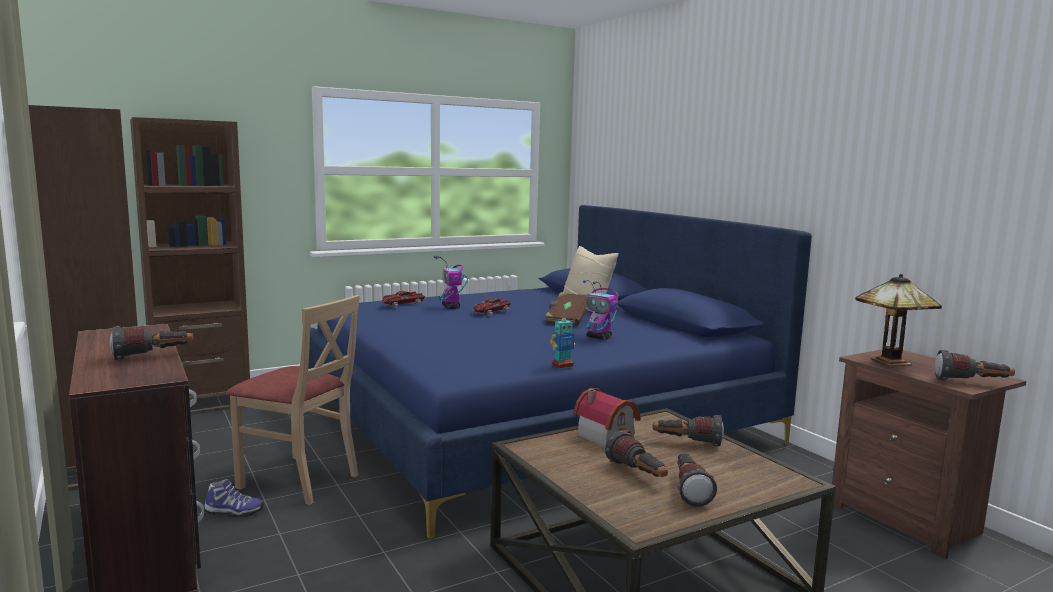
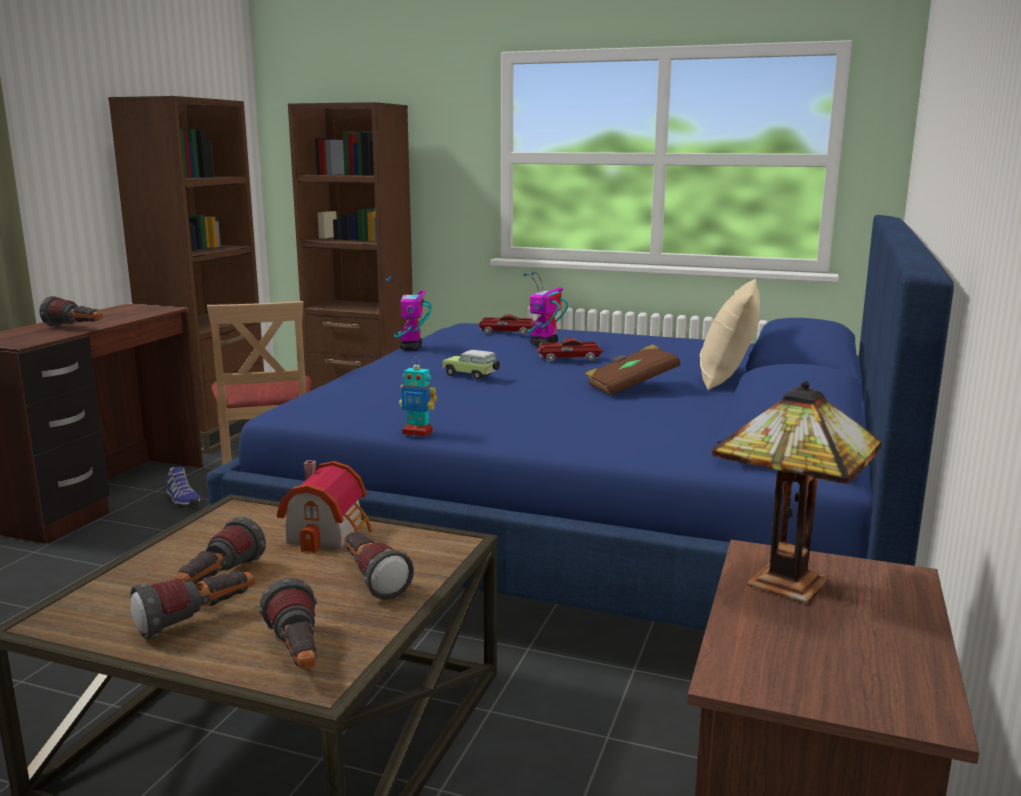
camera: 50 degrees right, 5 degrees up
(473, 332) = (471, 375): none -> toy car
(599, 338) = (580, 416): toy robot -> toy robot (411, 348)
(971, 383) = (789, 682): flashlight -> flashlight (298, 655)

